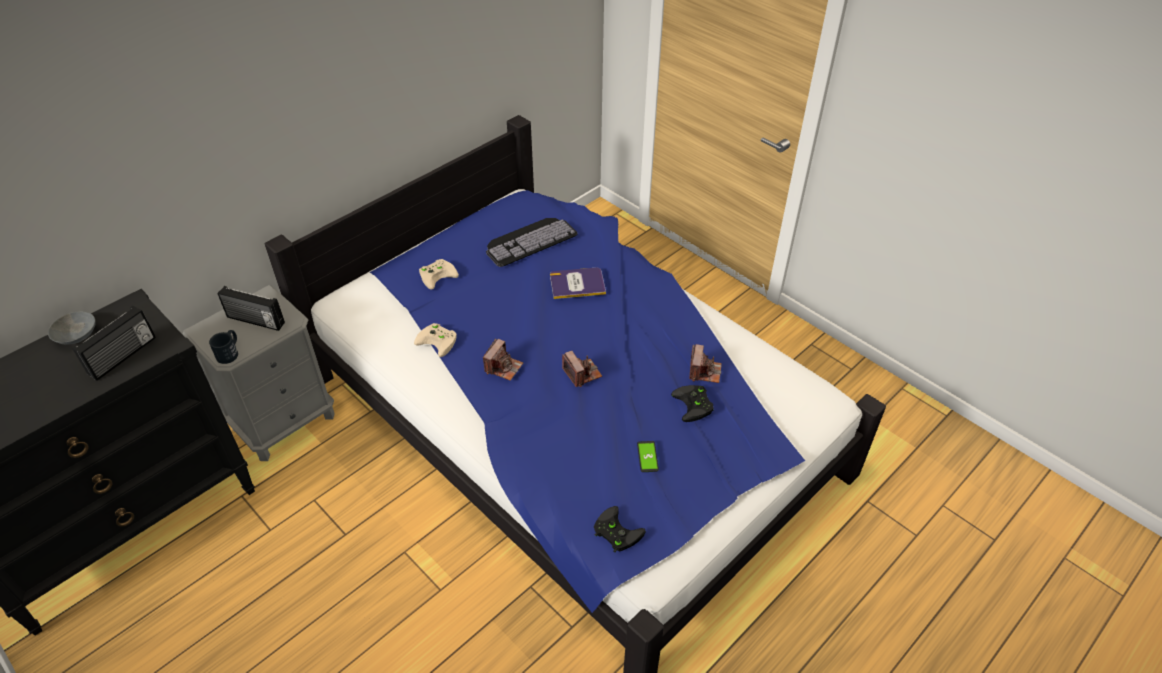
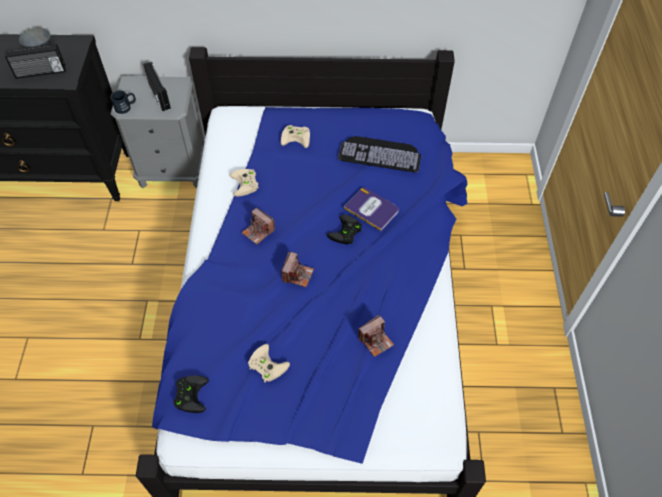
camera: 45 degrees right, 10 degrees up
(503, 367) = (258, 231): camera -> camera turned 60 degrees clockwise
(647, 457) = (266, 365): phone -> beige game controller
(694, 405) = (338, 358): black game controller -> black game controller (345, 233)

